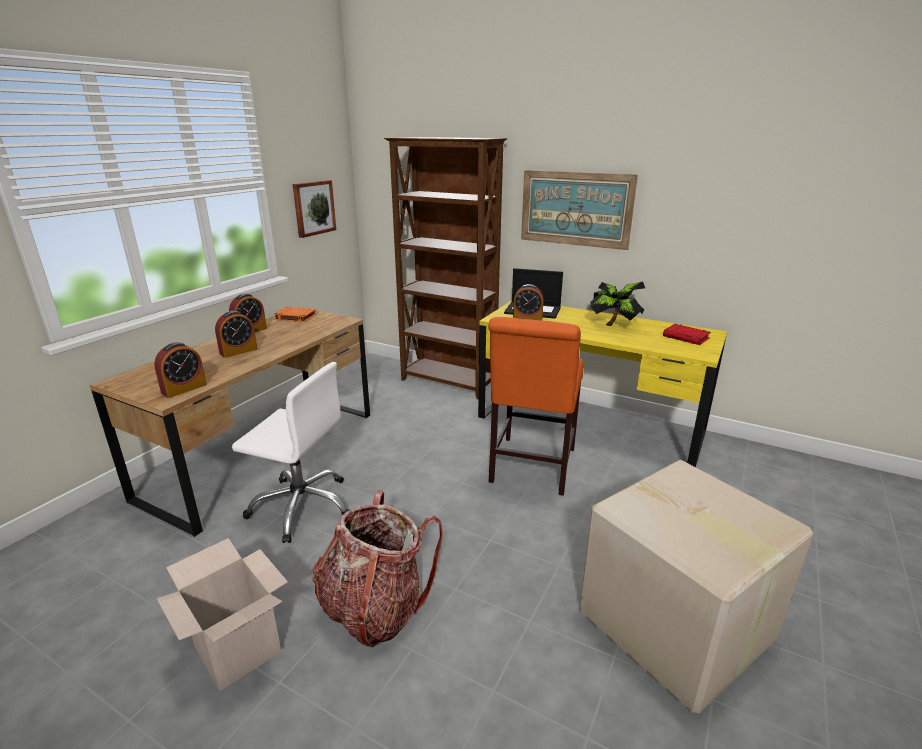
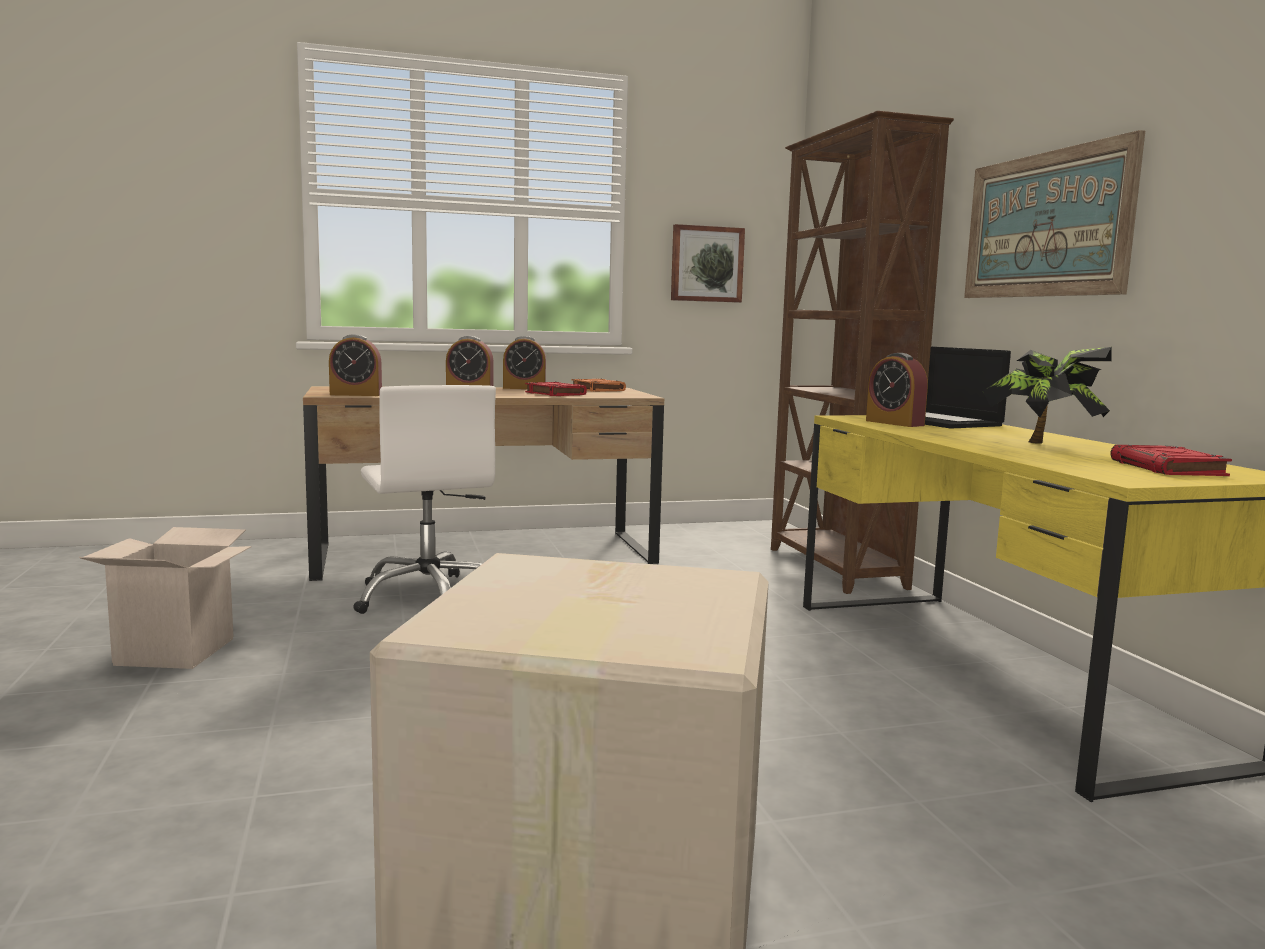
camera: 45 degrees right, 15 degrees down
(294, 334) = (554, 393): none -> red book
(375, 608) = (314, 684): backpack -> none
(531, 468) = (764, 672): orange chair -> none

